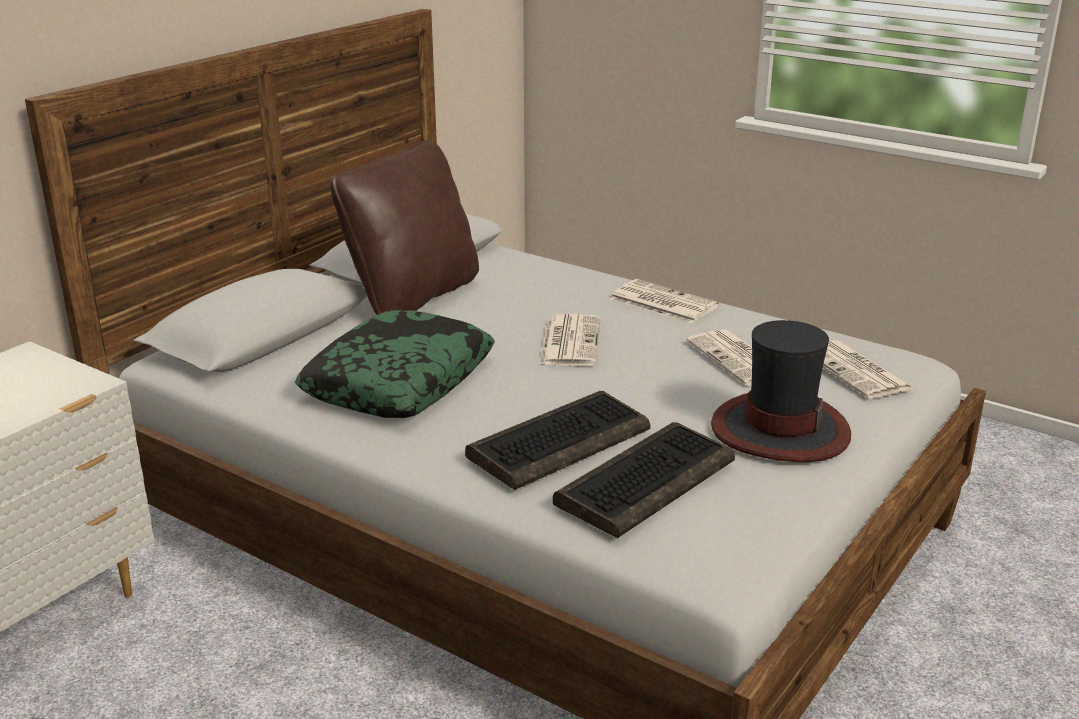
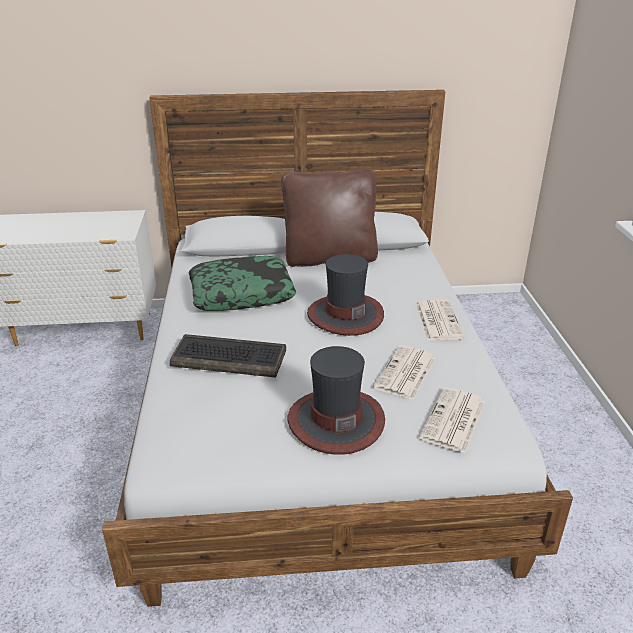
camera: 50 degrees right, 5 degrees up
(569, 341) = (345, 315): newspaper -> hat
(646, 481) = (219, 399): keyboard -> none

